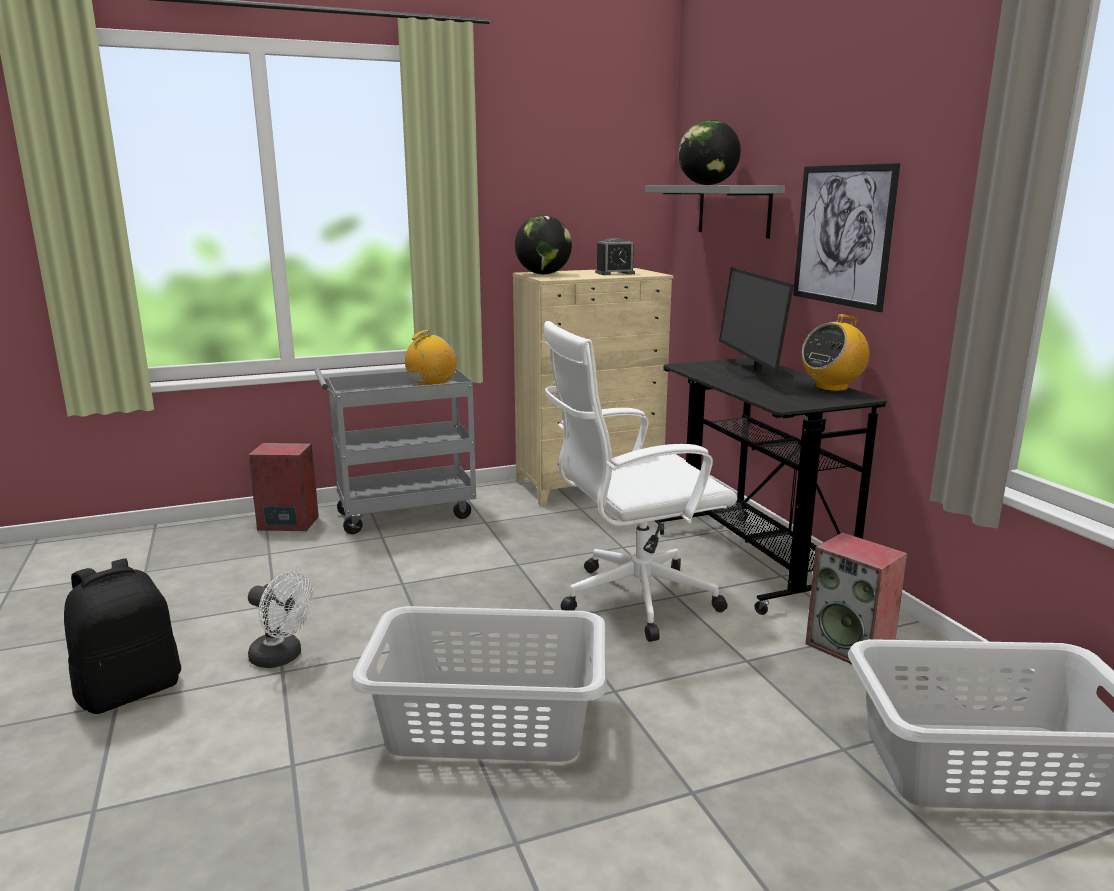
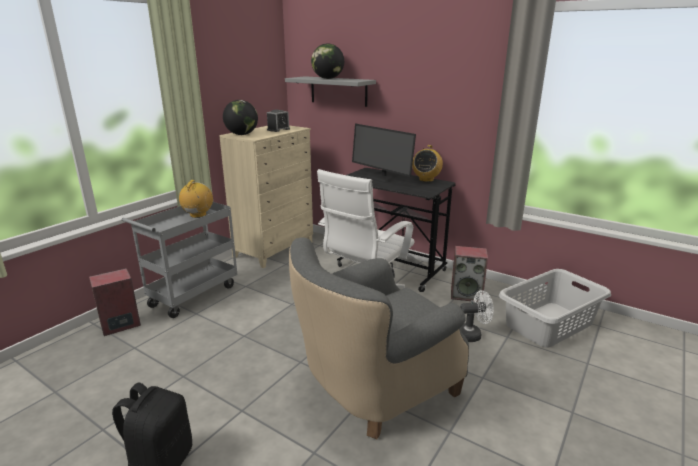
camera: 35 degrees left, 5 degrees up
(282, 657) = (231, 403): white fan -> white fan (472, 335)
(487, 721) = (374, 386): grey laundry basket -> grey armchair
(842, 235) = (417, 106): picture -> none

